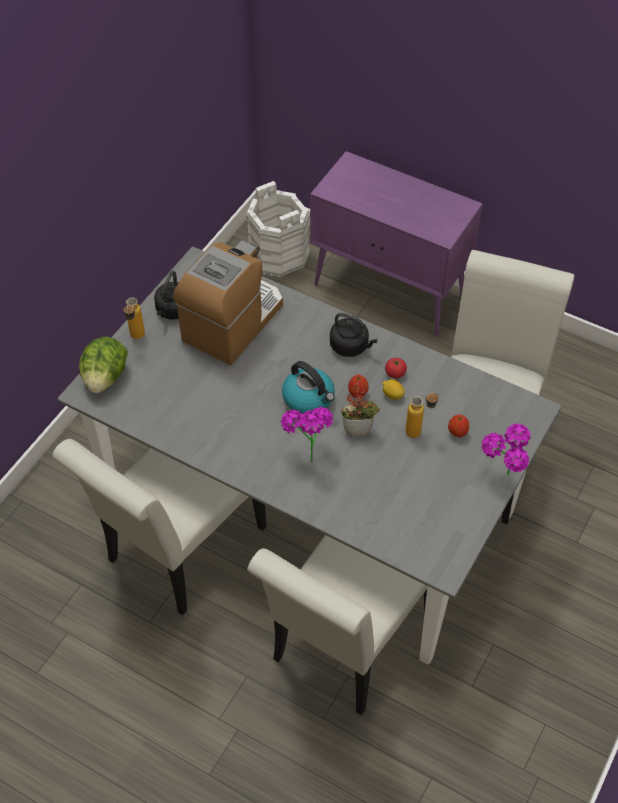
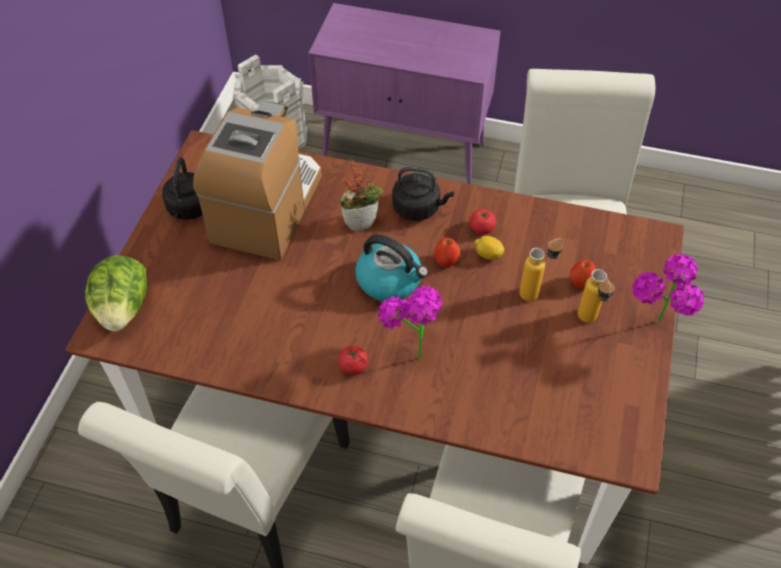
camera: 15 degrees left, 0 degrees up
(136, 339) = (151, 252): bottle -> bottle (589, 322)
(260, 456) = (353, 366): none -> tomato
(307, 505) = (389, 406): grey dining table -> brown dining table
(359, 430) = (463, 305): potted plant -> potted plant (361, 222)

